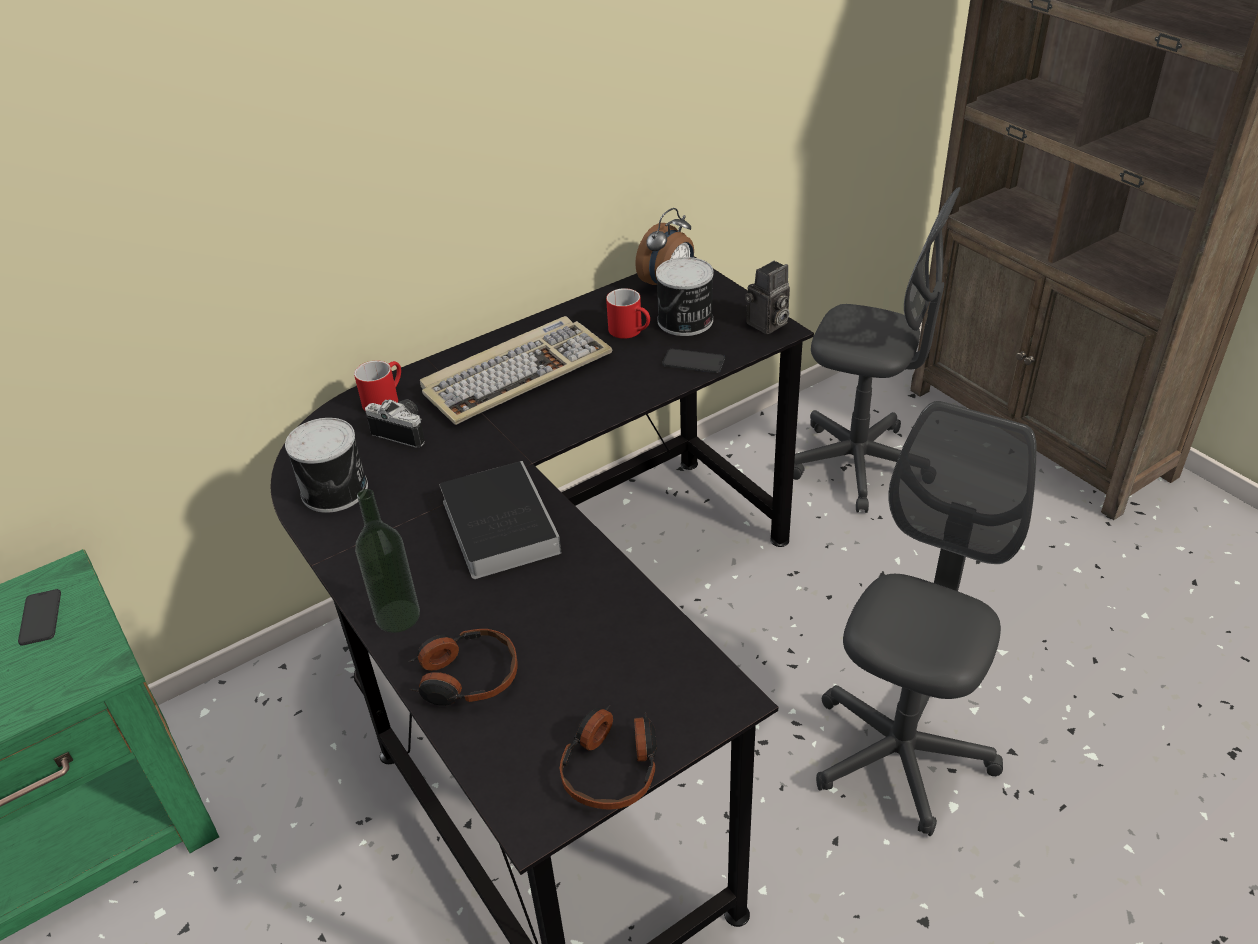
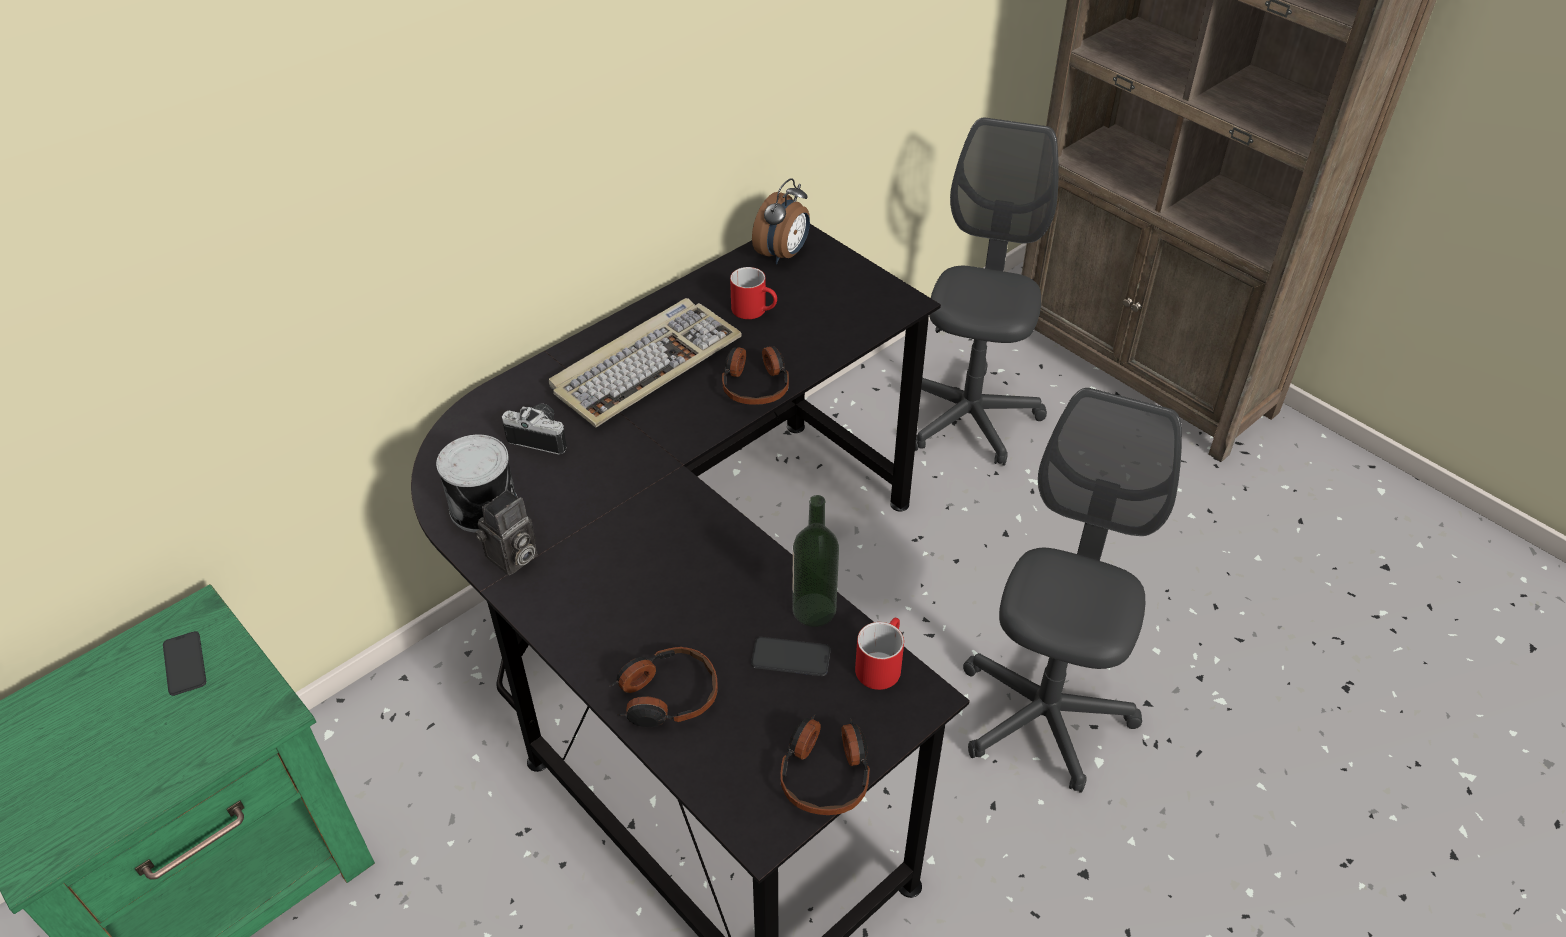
camera: 10 degrees left, 5 degrees up
(384, 399) = (512, 401): red mug -> red mug (880, 663)
(397, 616) = (583, 638): bottle -> bottle (814, 609)
(498, 523) = (662, 532): book -> none
(617, 395) = (755, 384): none -> headphones
(685, 321) = (809, 297): can -> none
(693, 361) = (825, 342): phone -> phone (791, 657)
(767, 325) = (893, 297): camera -> camera (512, 559)
(859, 465) = (969, 418): grey office chair -> grey office chair turned 90 degrees counterclockwise

